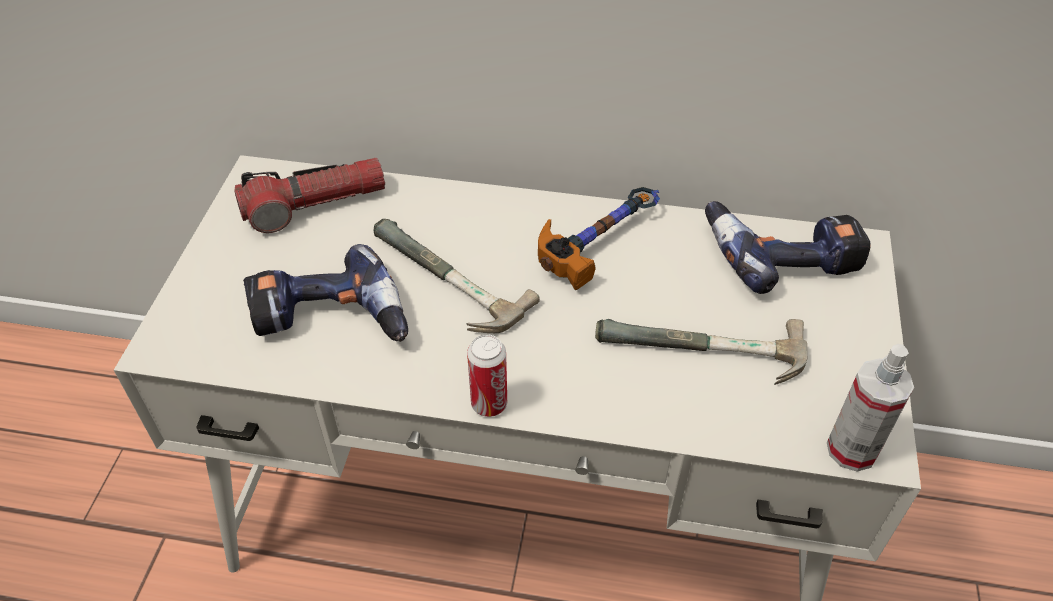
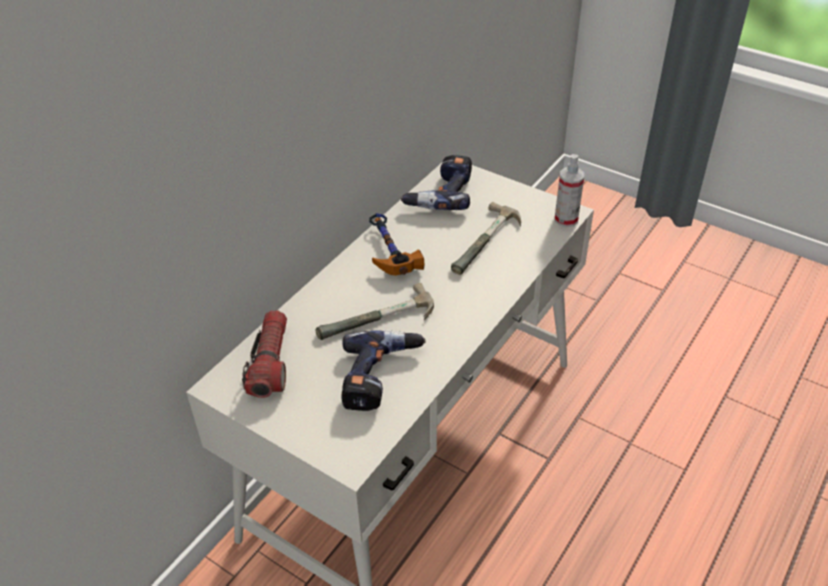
camera: 65 degrees left, 5 degrees down
(489, 404) = (478, 326): can -> none

